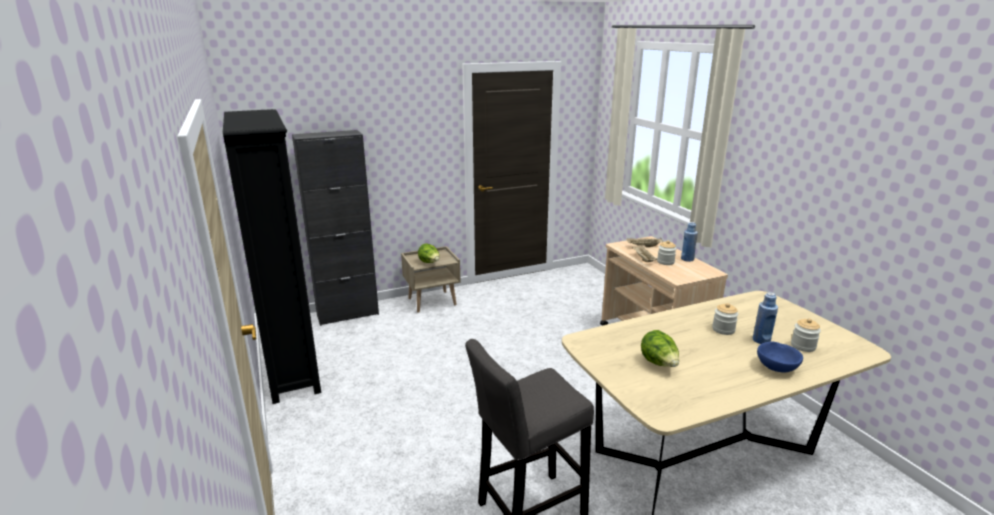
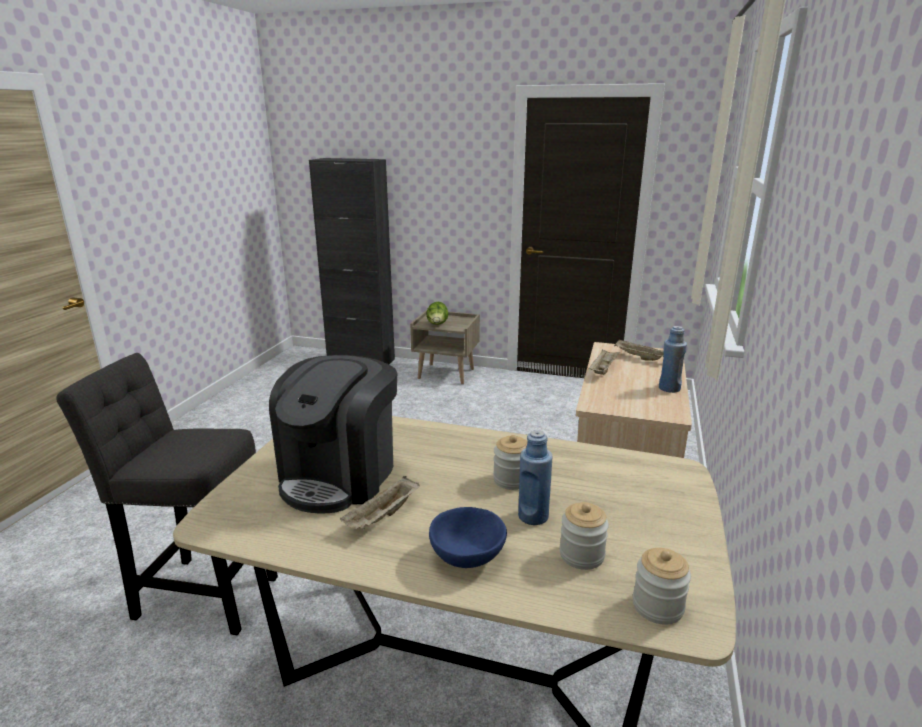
camera: 40 degrees right, 0 degrees up
(291, 367) = (258, 385): black bookcase -> none
(659, 364) = (340, 475): lettuce -> coffee machine
(665, 262) = (627, 382): jar -> jar (657, 606)
(717, 371) = (383, 517): none -> beige tray

